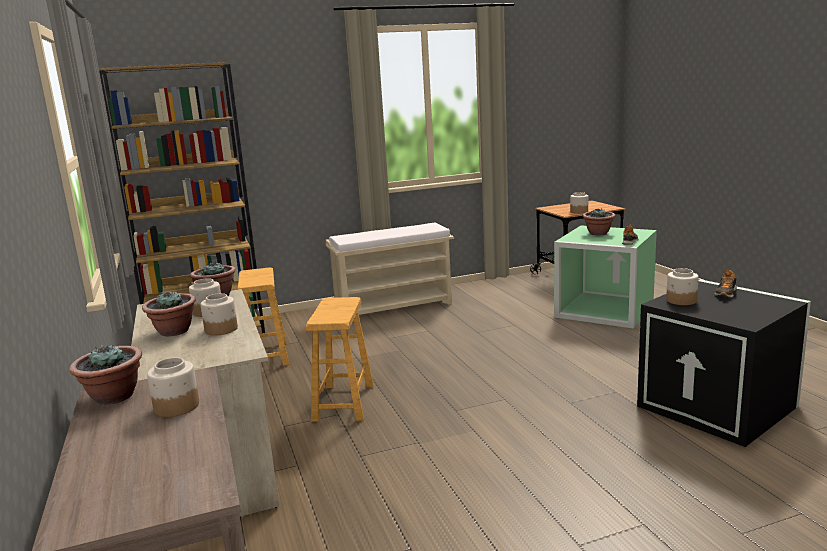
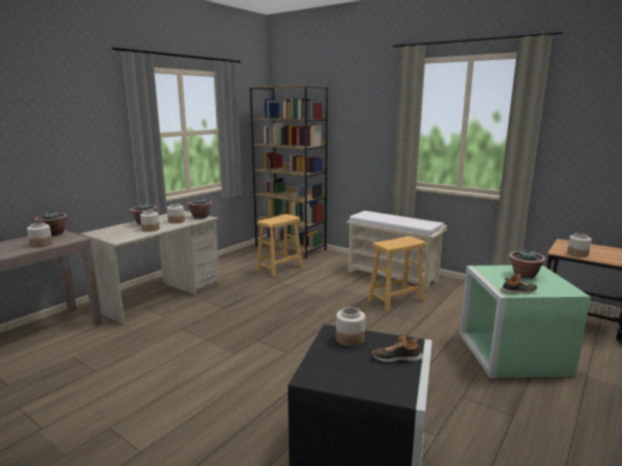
camera: 55 degrees right, 0 degrees up
(344, 402) = (240, 305): brown stool -> brown stool (396, 300)

